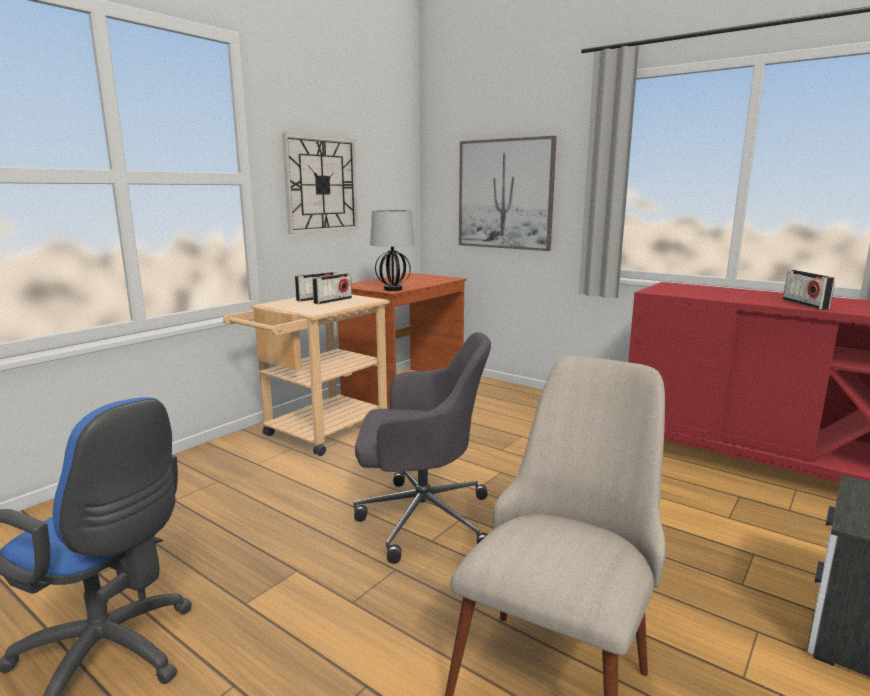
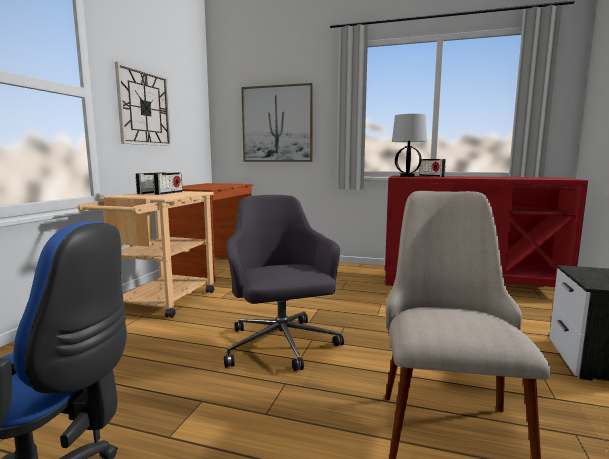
camera: 20 degrees left, 5 degrees down
(393, 289) = (208, 188): table lamp -> table lamp (407, 176)
(421, 518) = (281, 346): grey office chair -> grey office chair turned 90 degrees counterclockwise
(805, 304) = (490, 178): radio -> radio (431, 176)

